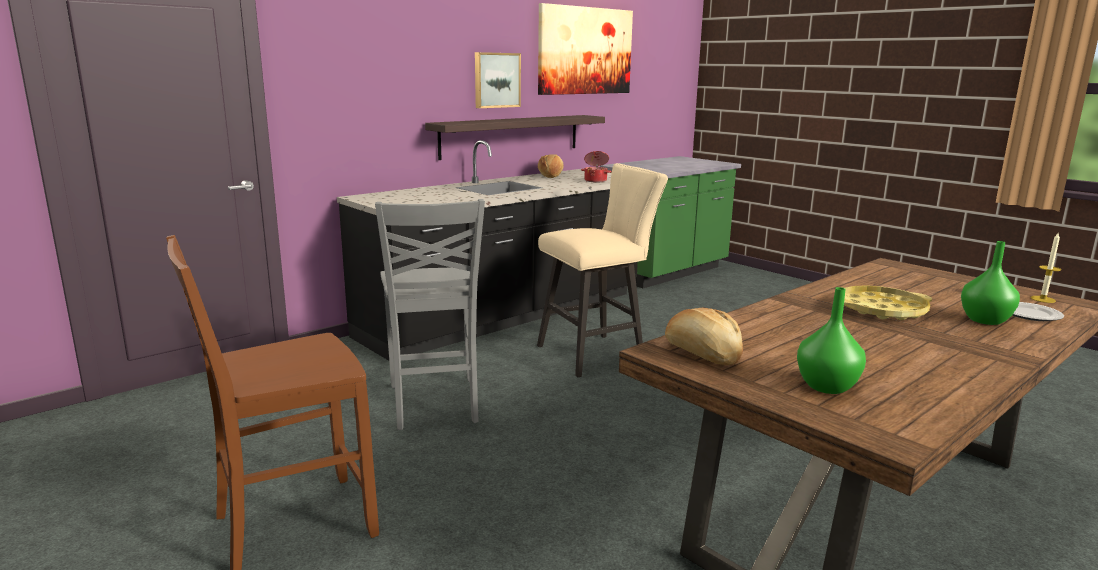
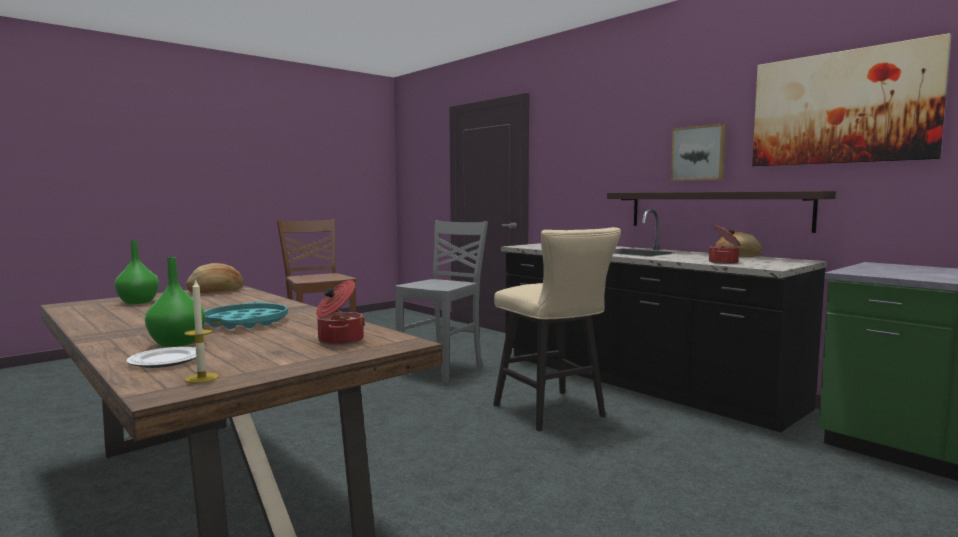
camera: 90 degrees right, 10 degrees down
(434, 404) = (443, 370): grey chair -> grey chair turned 135 degrees clockwise
(881, 310) = (246, 322): yellow tray -> turquoise tray
(906, 278) = (339, 340): none -> cooking pot

